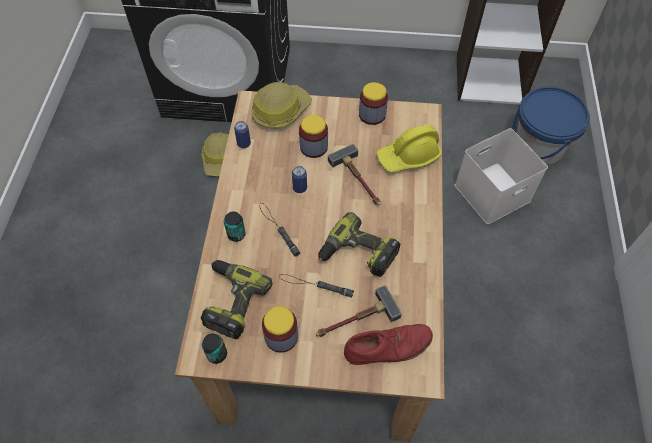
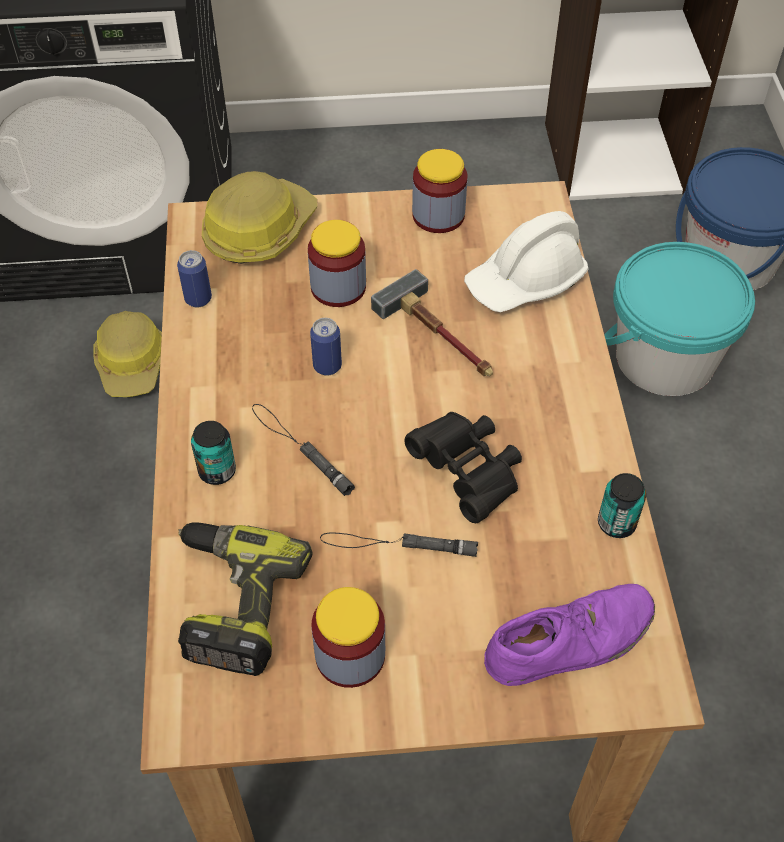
camera: 10 degrees left, 5 degrees down
(217, 354) = (223, 713): can -> can (616, 523)
(355, 320) = (492, 599): hammer -> none
(357, 254) = (468, 473): power drill -> black binoculars
(387, 347) = (569, 641): red shoe -> purple shoe
(408, 157) = (525, 281): yellow hard hat -> white hard hat
(492, 194) = (664, 358): white storage box -> turquoise bucket

